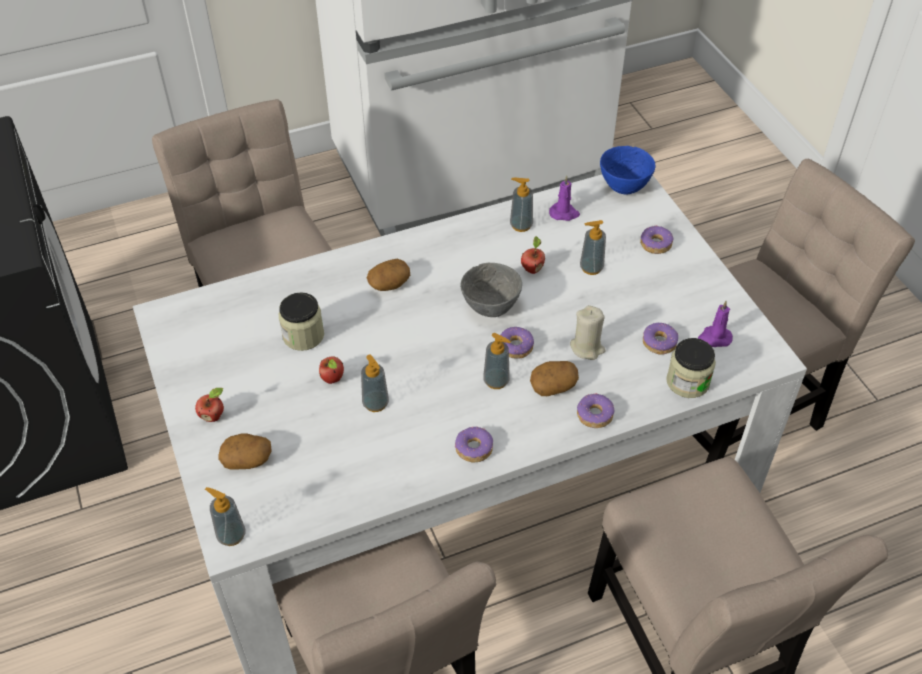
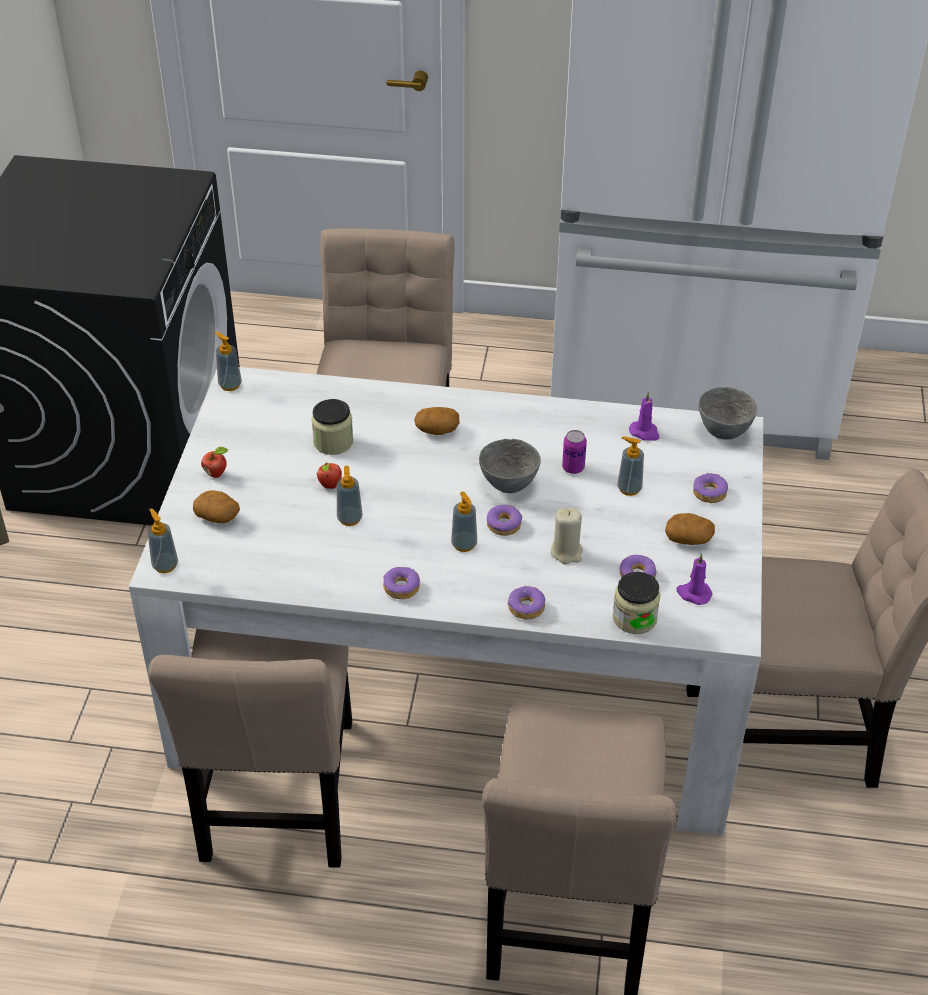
camera: 30 degrees right, 5 degrees down
(521, 225) = (595, 427): soap dispenser -> soap dispenser (230, 385)
(531, 269) = (573, 467): apple -> can
(553, 385) = (510, 569): potato -> potato (688, 538)
(624, 188) = (723, 432): blue bowl -> grey bowl

